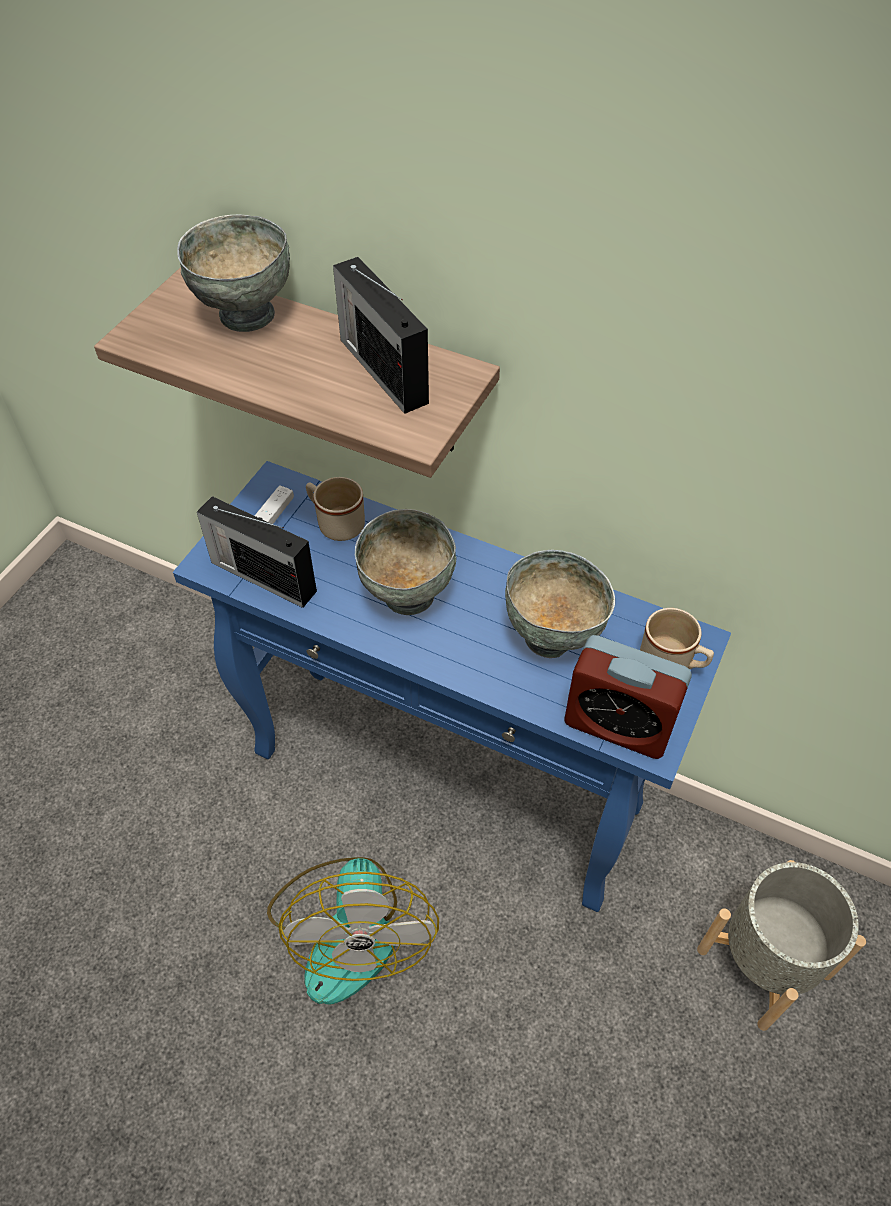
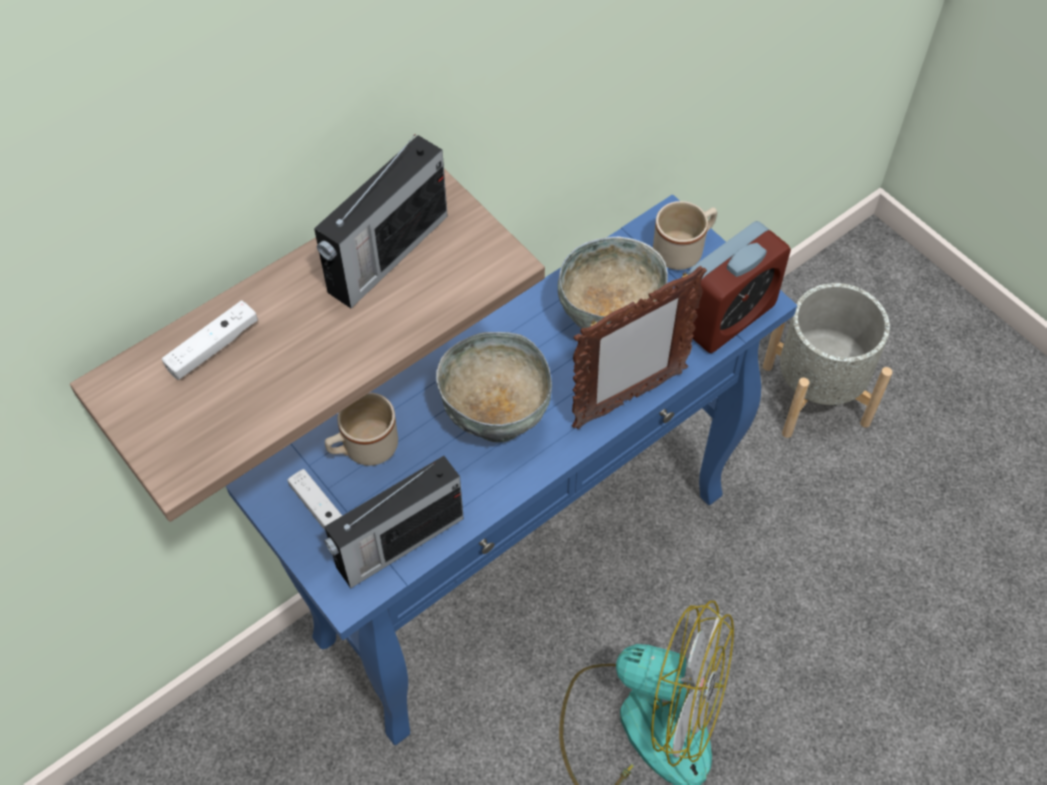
camera: 65 degrees left, 5 degrees up
(244, 315) = (213, 347): grey bowl -> white game controller
(382, 369) = (386, 255): radio -> radio turned 45 degrees counterclockwise
(479, 678) = (628, 399): none -> picture frame

